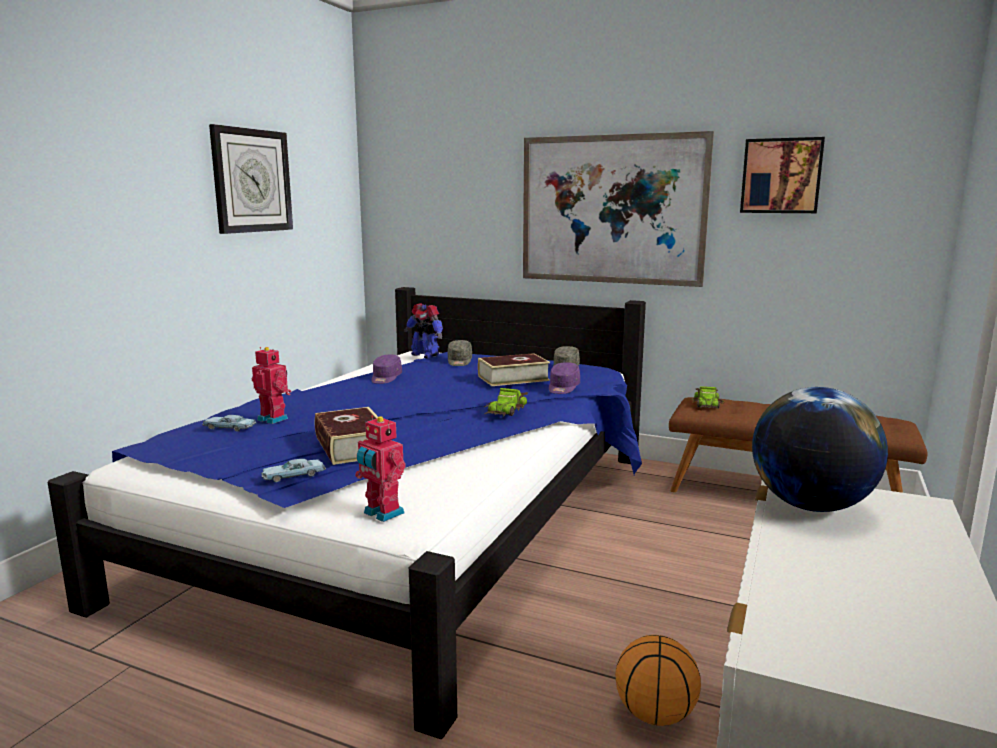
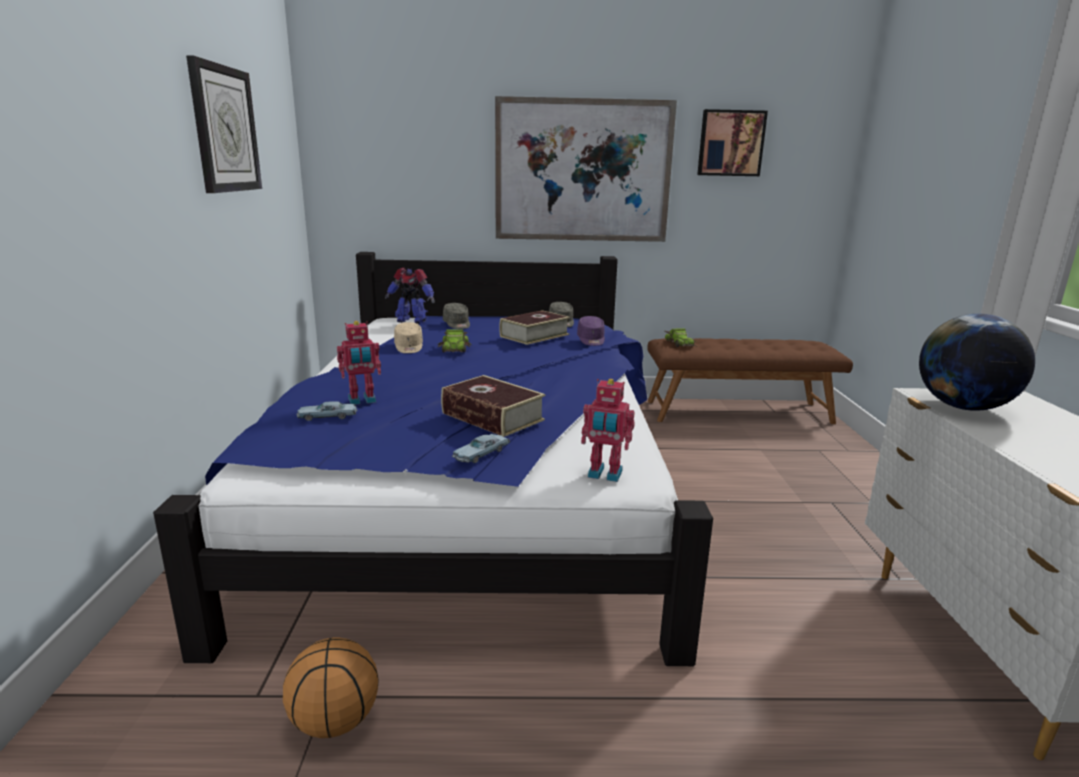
camera: 25 degrees left, 5 degrees up
(274, 419) = (362, 400): toy robot -> toy robot turned 150 degrees clockwise
(385, 378) = (409, 347): purple cap -> beige cap
(506, 410) = (577, 365): toy car -> toy car (455, 348)
(654, 715) = (817, 597): basketball -> basketball (334, 722)

